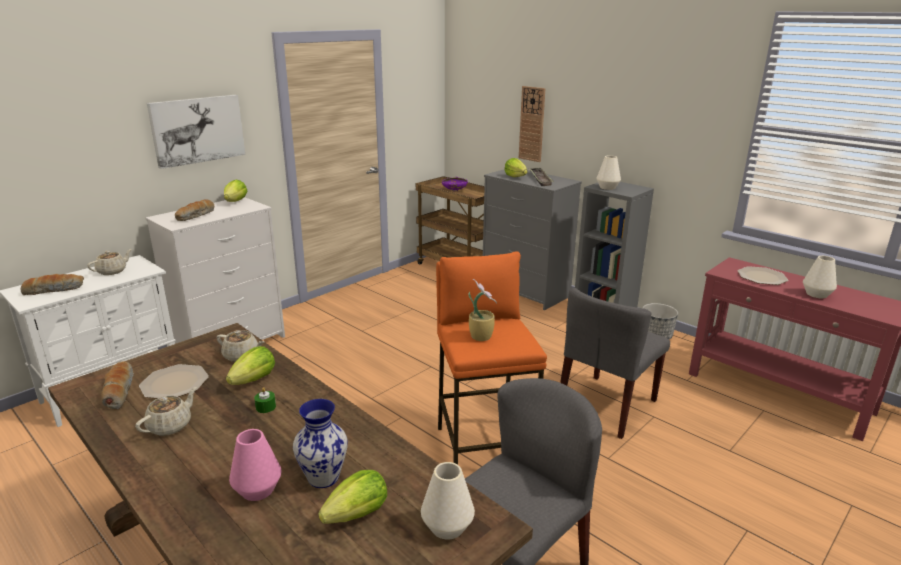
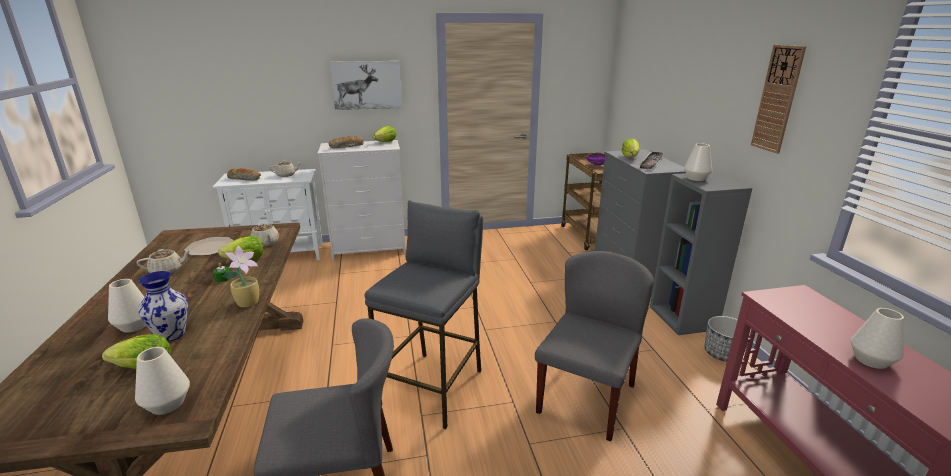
camera: 35 degrees right, 0 degrees up
(119, 391) = (182, 243): bread -> none
(257, 490) = (134, 326): pink vase -> white vase
(481, 336) = (412, 278): potted plant -> potted plant (249, 302)
(483, 452) = (433, 387): orange stool -> grey stool
(532, 124) = (665, 107): wall clock -> wall clock (777, 99)
(607, 406) = (586, 397): grey chair -> grey chair turned 135 degrees clockwise
(761, 277) = (815, 317): plate -> none

